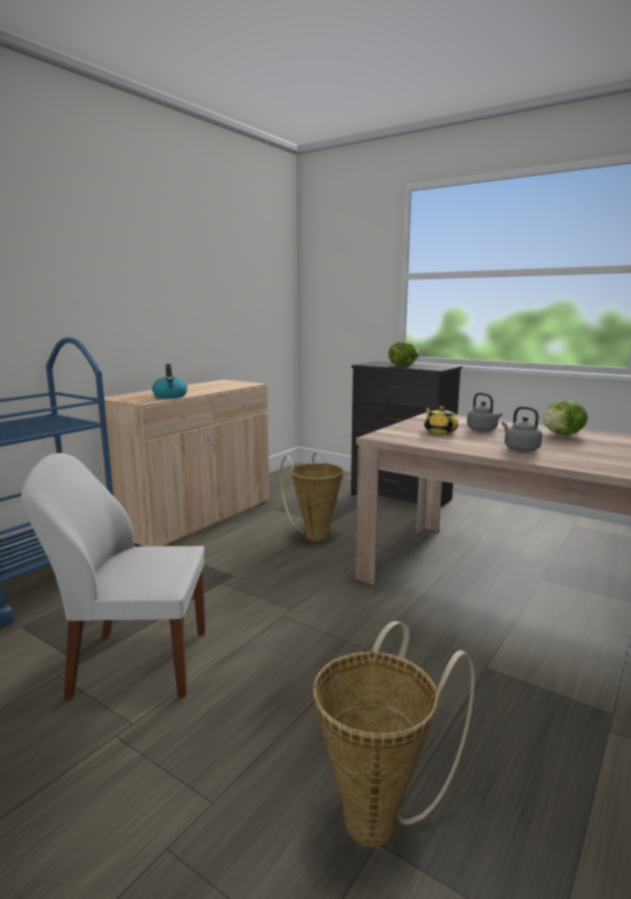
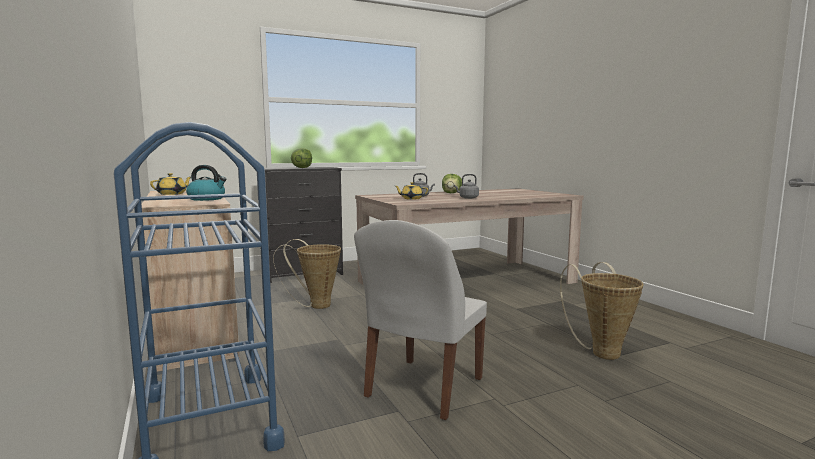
camera: 60 degrees left, 5 degrees down
(201, 386) = (172, 194): none -> yellow teapot

